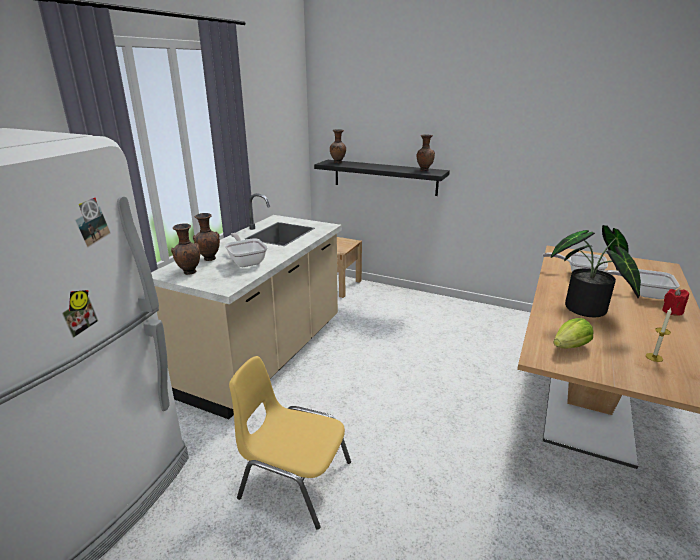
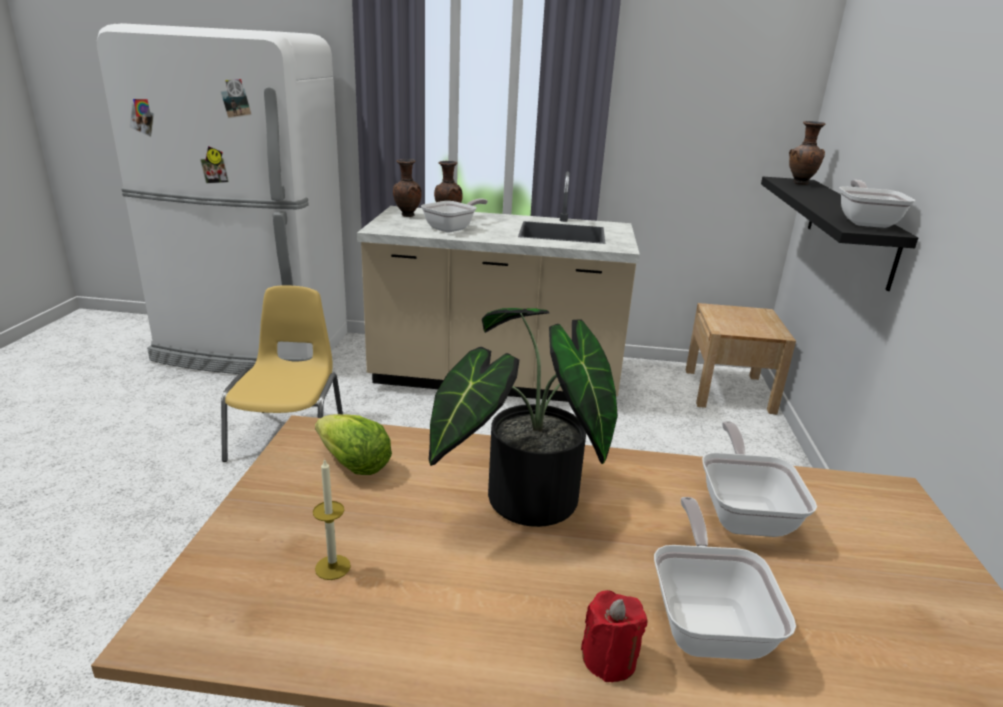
camera: 70 degrees right, 0 degrees up
(424, 170) = (865, 222): brown vase -> frying pan

